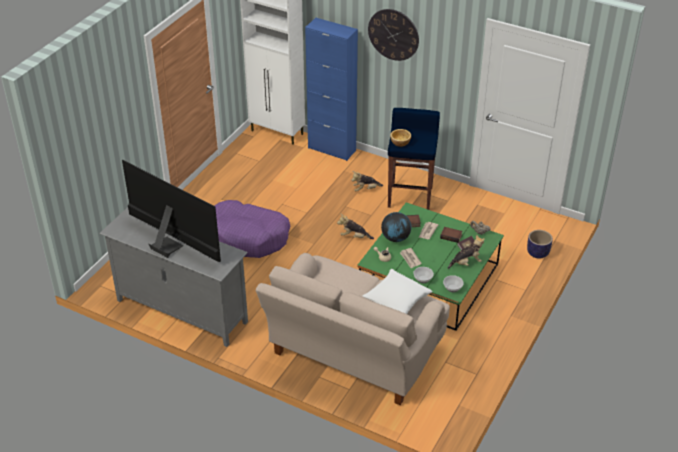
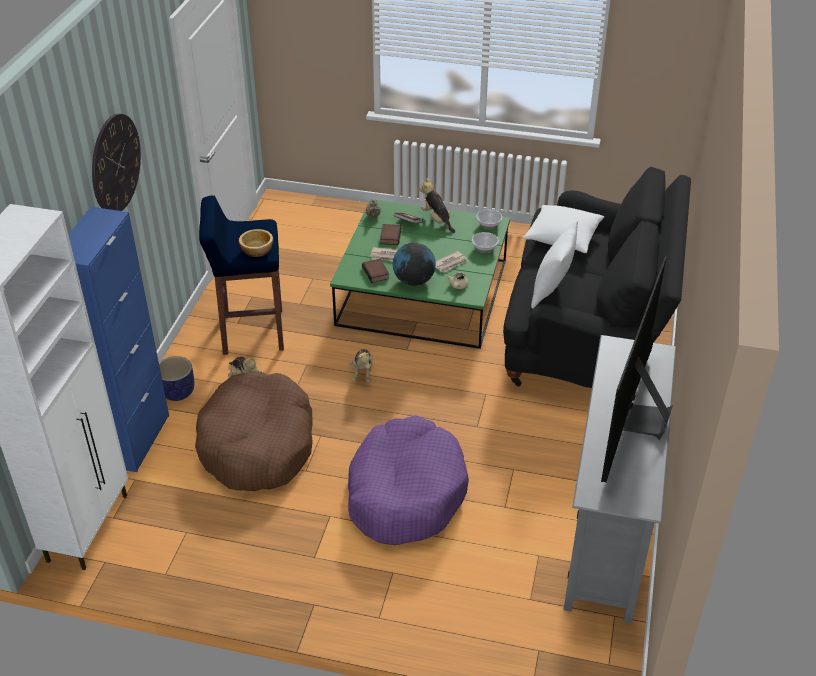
camera: 105 degrees left, 0 degrees up
(309, 189) = (257, 445): none -> brown dog bed
(337, 279) = (552, 291): none -> white pillow
(353, 353) = (588, 334): beige sofa -> black sofa
(538, 253) = (340, 215): planter -> planter (178, 392)

